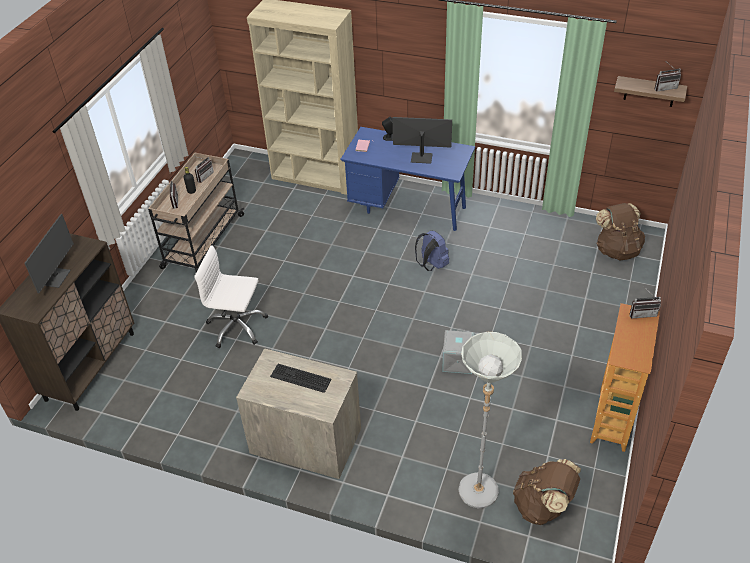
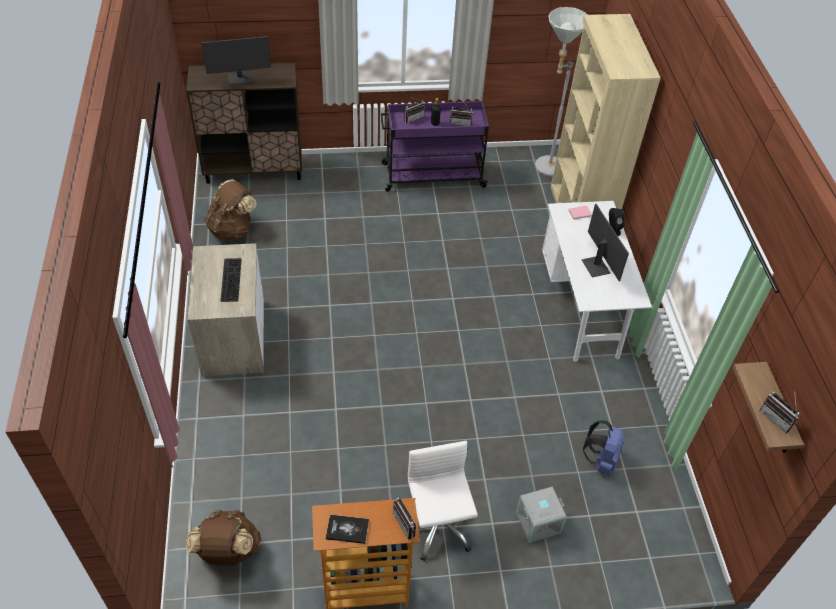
camera: 60 degrees right, 5 degrees up
(202, 242) = (432, 175): beige cart -> purple cart
(236, 327) = (341, 240): white office chair -> white office chair (437, 525)
(408, 208) = (582, 309): blue desk -> white desk
(431, 265) = (506, 357): blue backpack -> blue backpack (601, 460)
(457, 361) = (382, 422): grey storage box -> grey storage box (538, 521)
(477, 498) = (217, 491): grey floor lamp -> grey floor lamp (543, 167)
(617, 250) = (647, 534): brown backpack -> brown backpack (232, 229)
(637, 348) = (347, 529): none -> book

